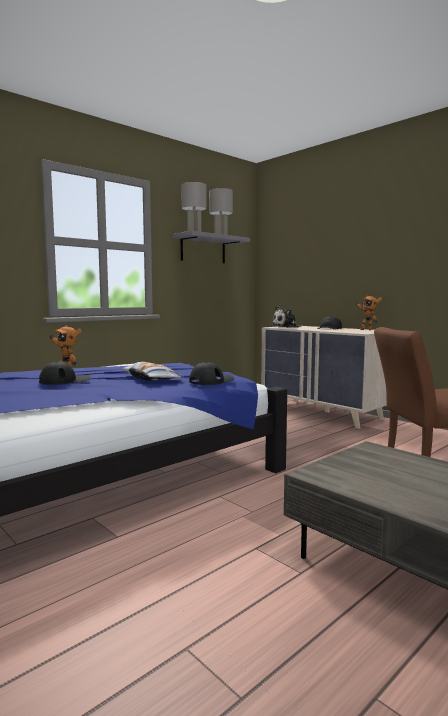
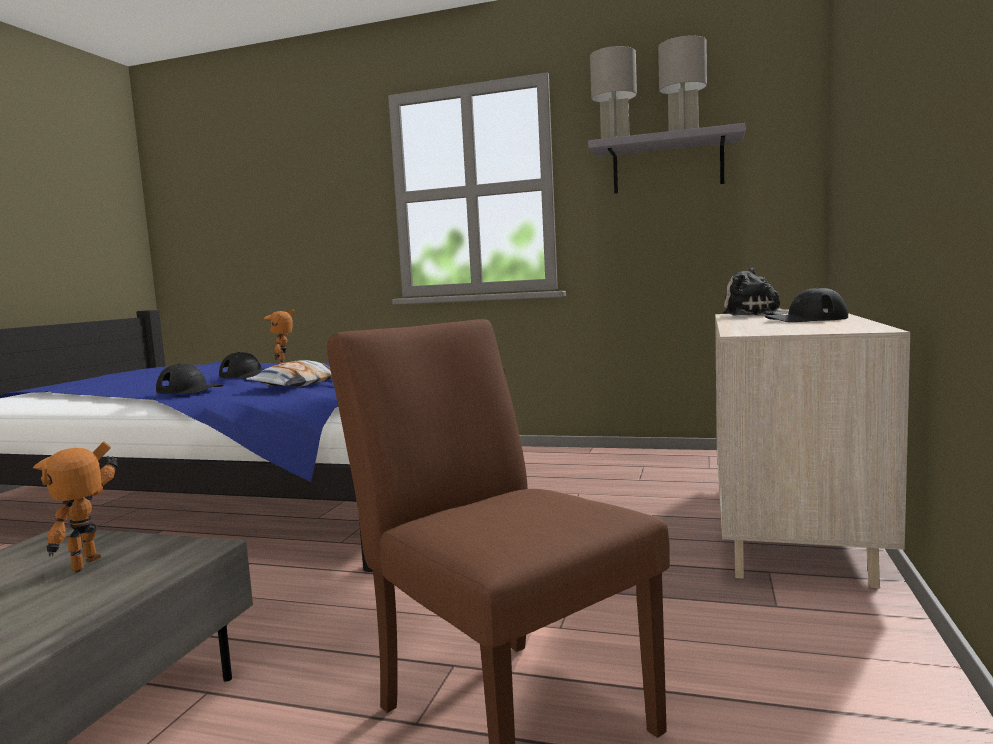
camera: 60 degrees right, 0 degrees up
(211, 381) = (294, 396): black cap -> black cap (190, 390)
(366, 330) = (853, 325): toy robot -> toy robot (92, 564)

